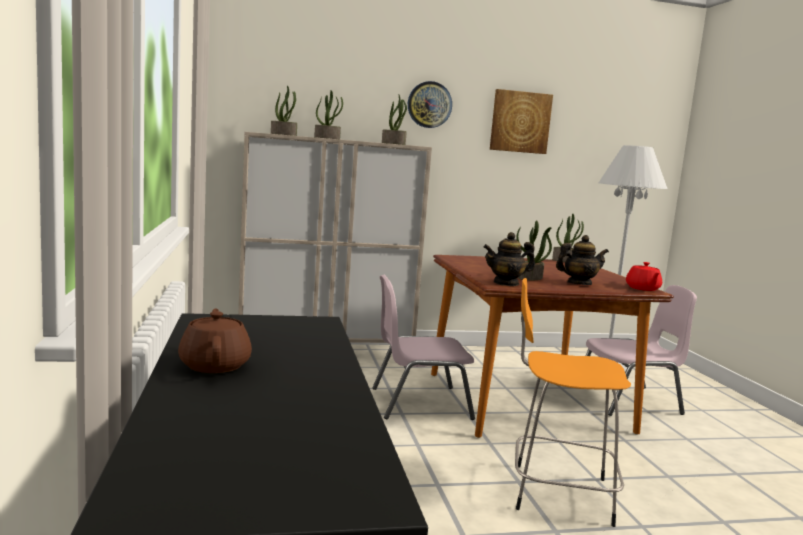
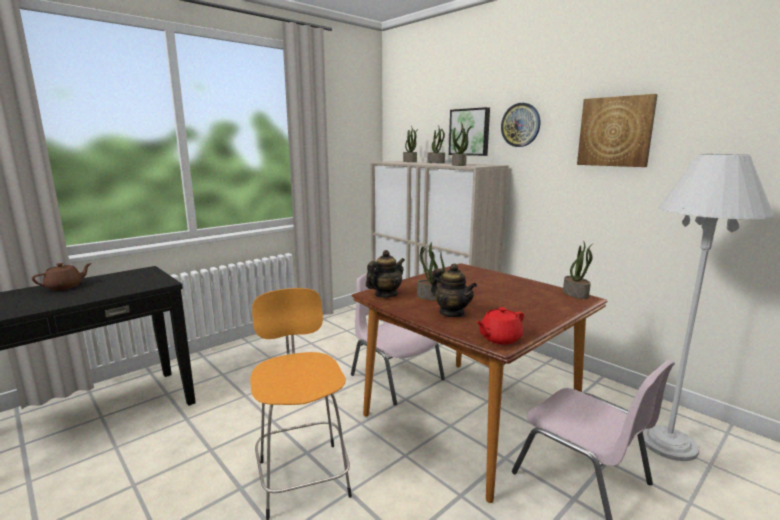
camera: 60 degrees right, 5 degrees up
(363, 105) = (470, 132): none -> picture
(506, 283) = (385, 295): teapot -> teapot turned 90 degrees clockwise

